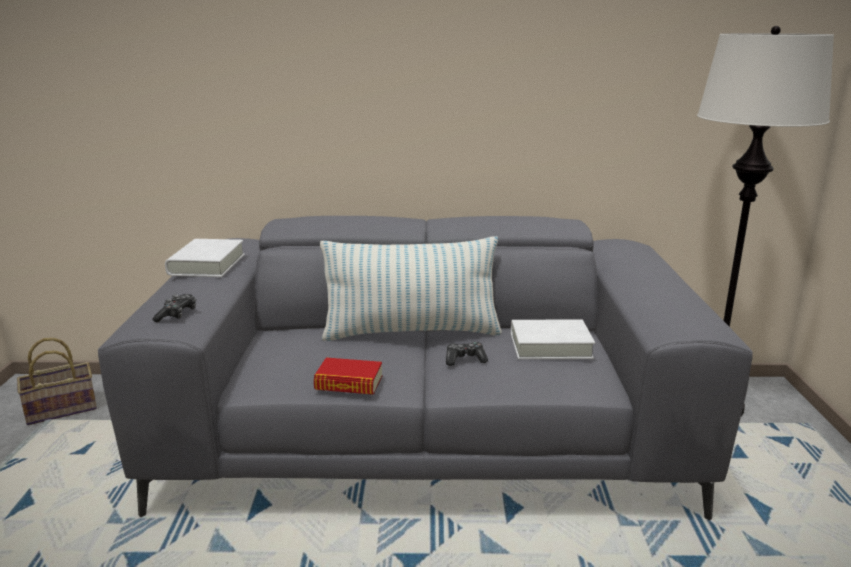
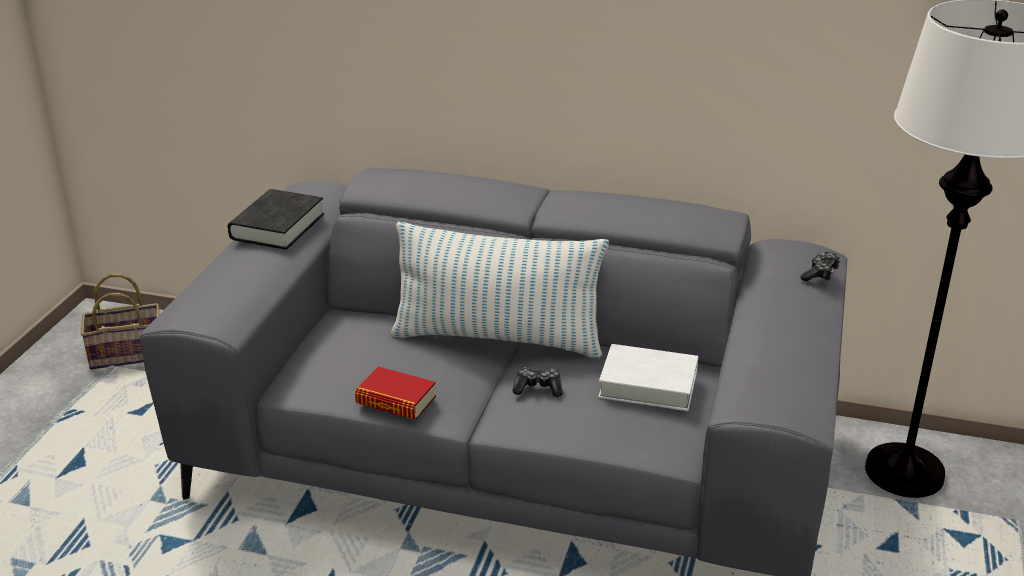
camera: 15 degrees right, 10 degrees up
(177, 315) = (223, 303): game controller -> game controller (820, 274)
(207, 264) = (277, 226): white book -> black book

